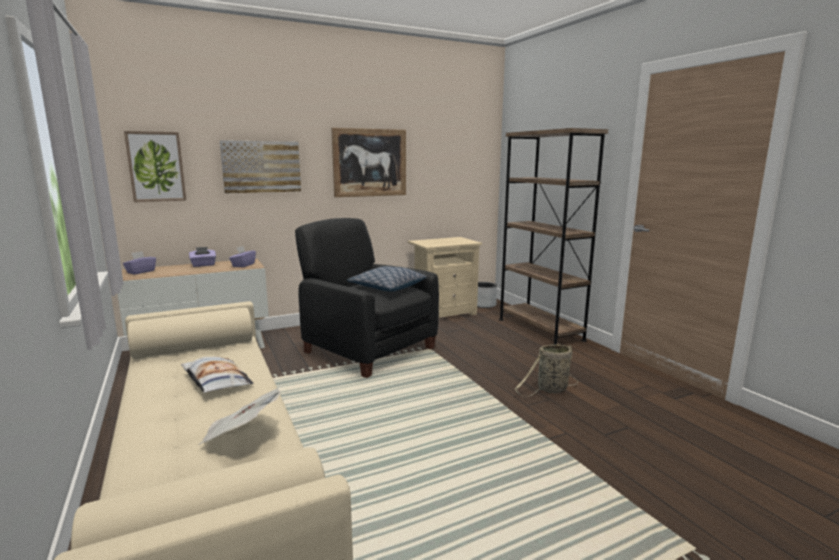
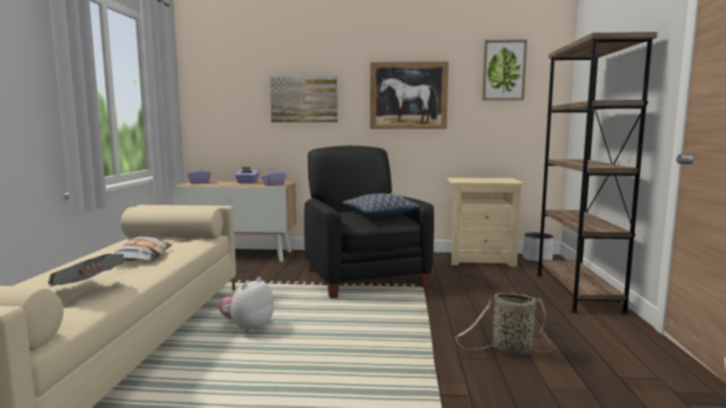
camera: 30 degrees right, 5 degrees down
(156, 166) = (222, 99): picture -> picture (503, 70)
(327, 428) = (248, 328): none -> plush toy

